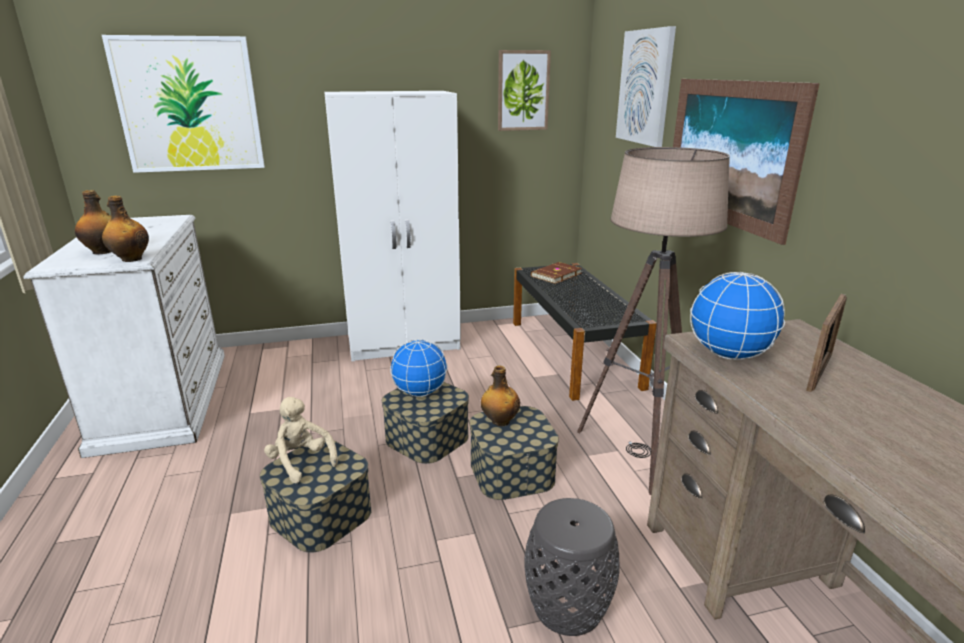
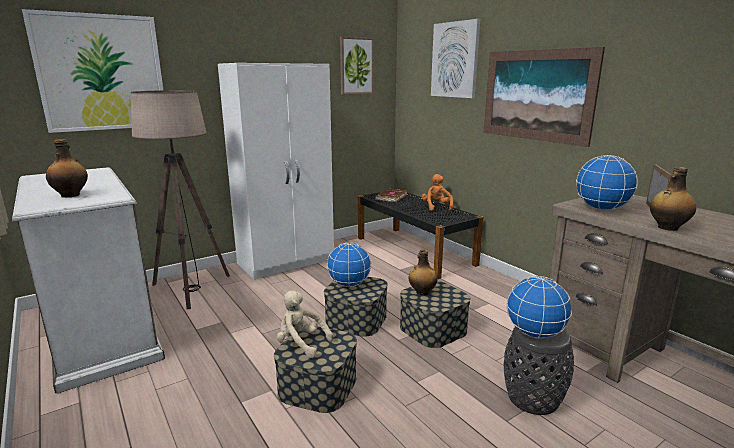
camera: 20 degrees left, 5 degrees down
(131, 259) = (109, 197): bottle -> bottle (667, 228)
(561, 521) = (534, 333): none -> globe
(603, 298) = (436, 207): none -> orange plush toy
(638, 451) = (501, 301): floor lamp -> floor lamp (190, 289)

